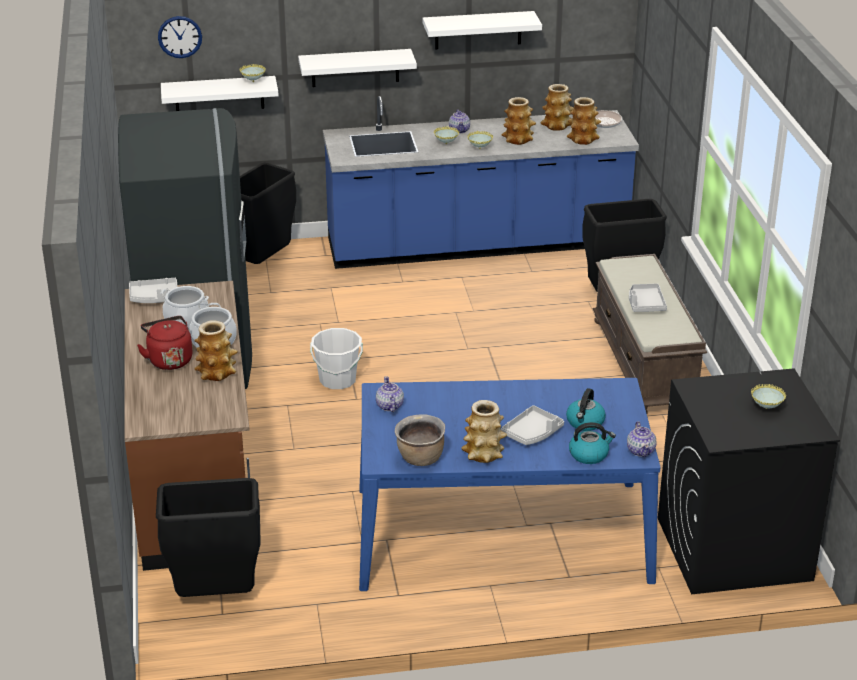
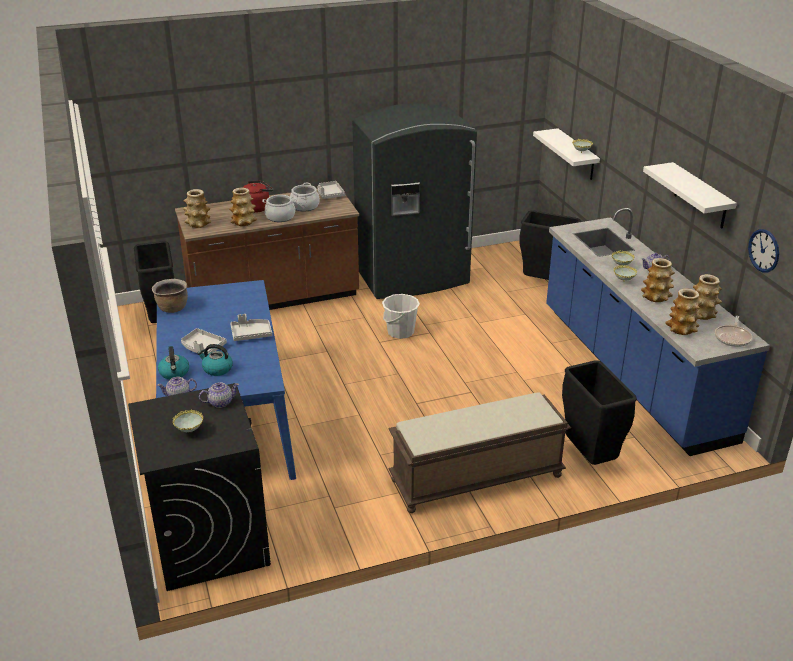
camera: 80 degrees right, 0 degrees up
(180, 37) = (569, 100): wall clock -> wall clock (764, 250)
(355, 68) = (634, 180): white shelf -> none
(389, 406) = (235, 291): teapot -> teapot (220, 402)
(483, 454) = (176, 330): vase -> vase (198, 224)
(645, 304) = (468, 420): grey tray -> grey tray (251, 334)

